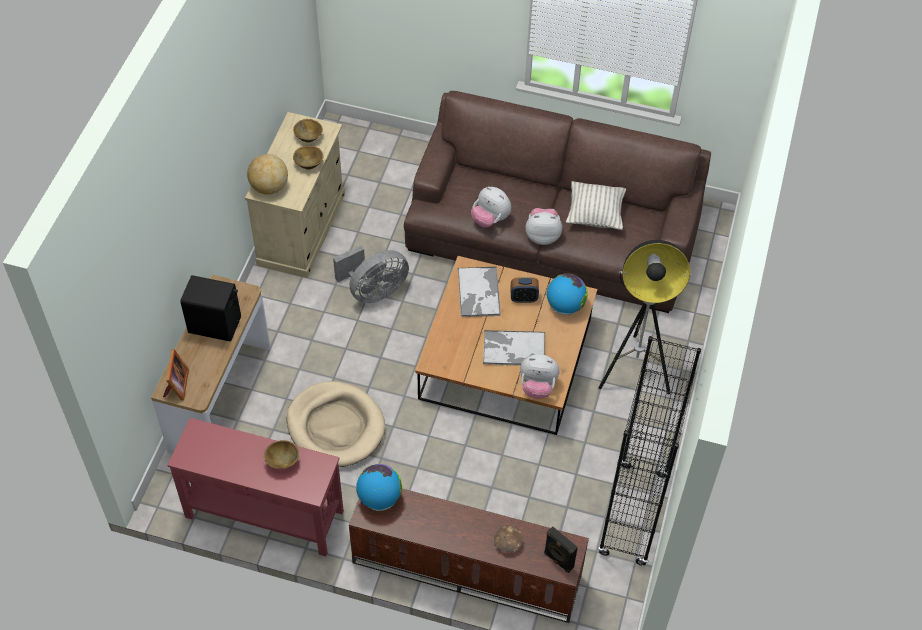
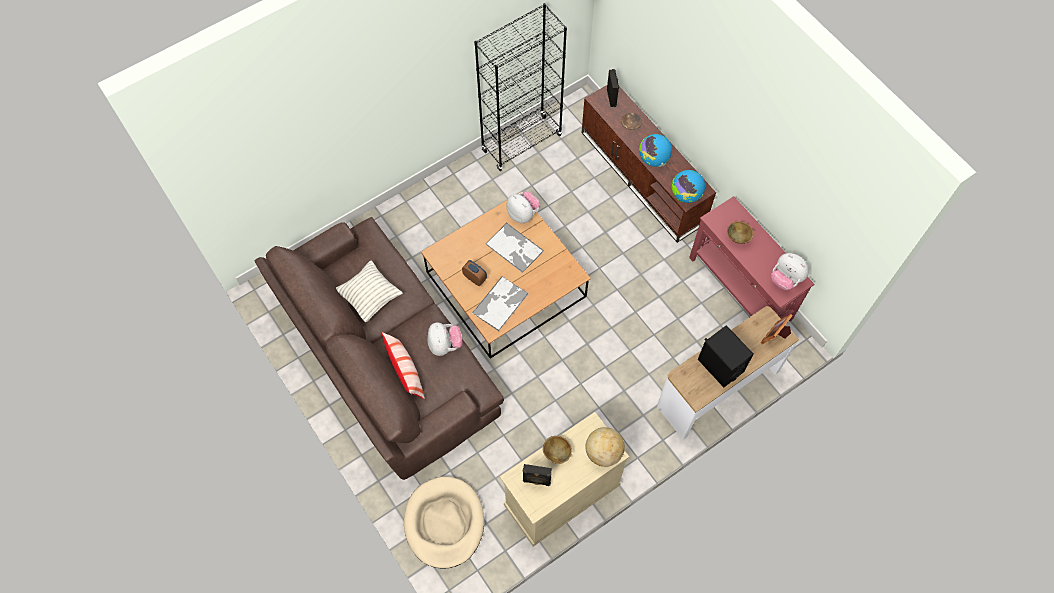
camera: 140 degrees left, 10 degrees up
(309, 138) = (536, 481): brown bowl -> black speaker
(336, 426) = (654, 314): beige dog bed -> beige dog bed (444, 523)
(373, 291) = (550, 399): grey fan -> none
(504, 184) = (405, 371): none -> pillow
(542, 236) = (419, 310): plush toy -> plush toy (785, 279)
(565, 306) = (453, 254): globe -> globe (653, 159)
(634, 370) = (434, 220): floor lamp -> none

